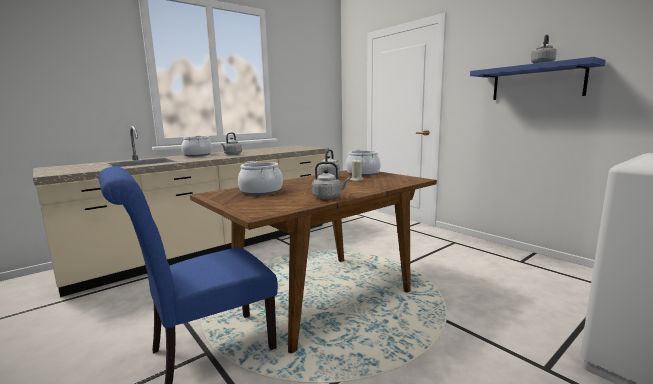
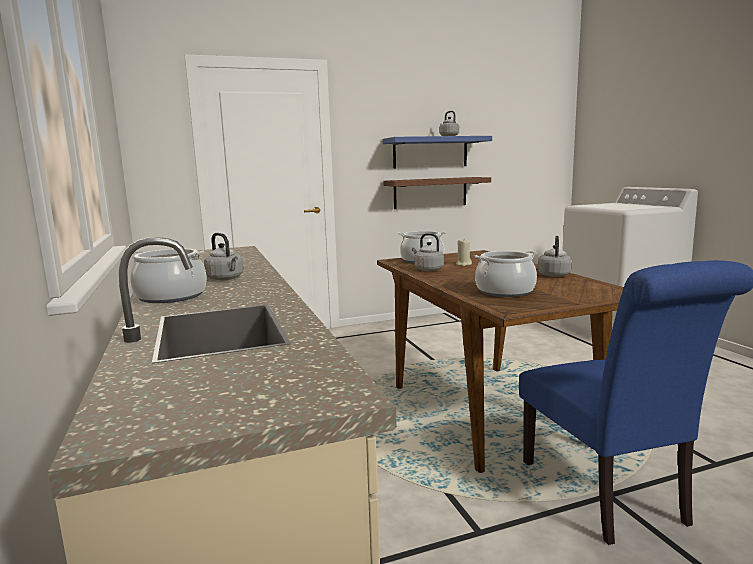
camera: 70 degrees left, 0 degrees up
(532, 125) = (430, 192): none -> brown shelf

